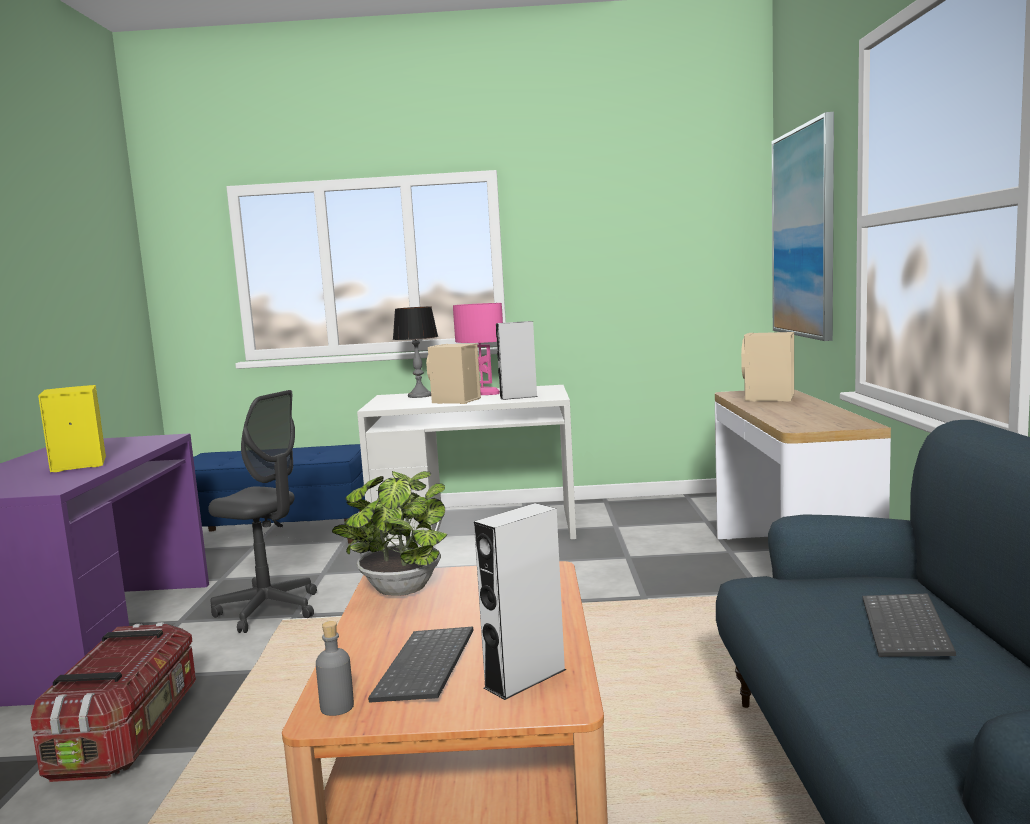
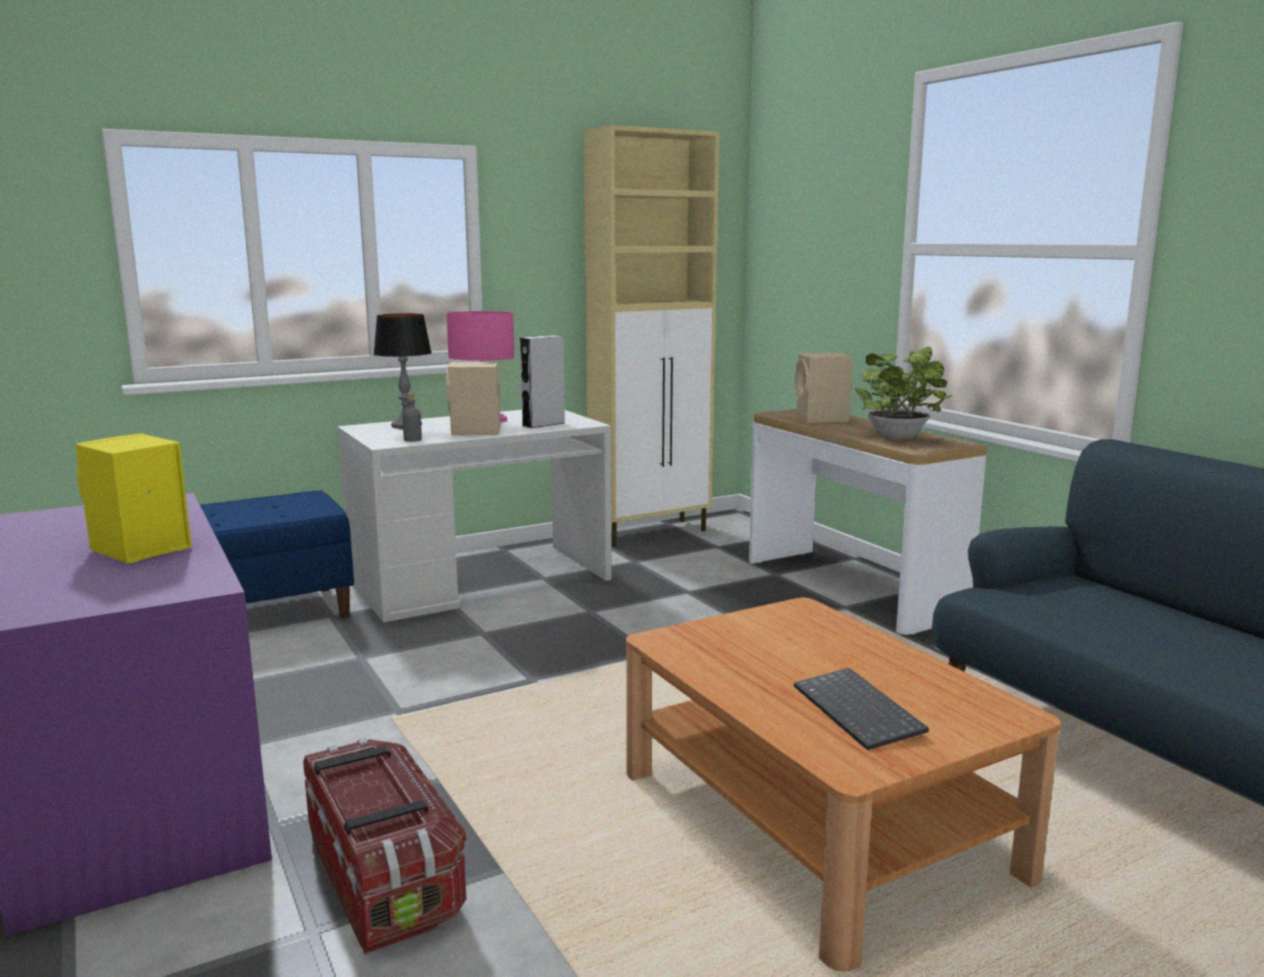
camera: 30 degrees left, 5 degrees up
(269, 610) = (354, 711): grey office chair -> none
(337, 707) = (848, 760): grey bottle -> grey bottle (412, 440)
(399, 592) = (700, 650): potted plant -> potted plant (899, 438)
(525, 678) = (954, 702): grey speaker -> none
(662, 503) = (651, 533): none -> beige cabinet
(803, 233) = (807, 249): picture -> none
(908, 629) = (1136, 613): keyboard -> none

